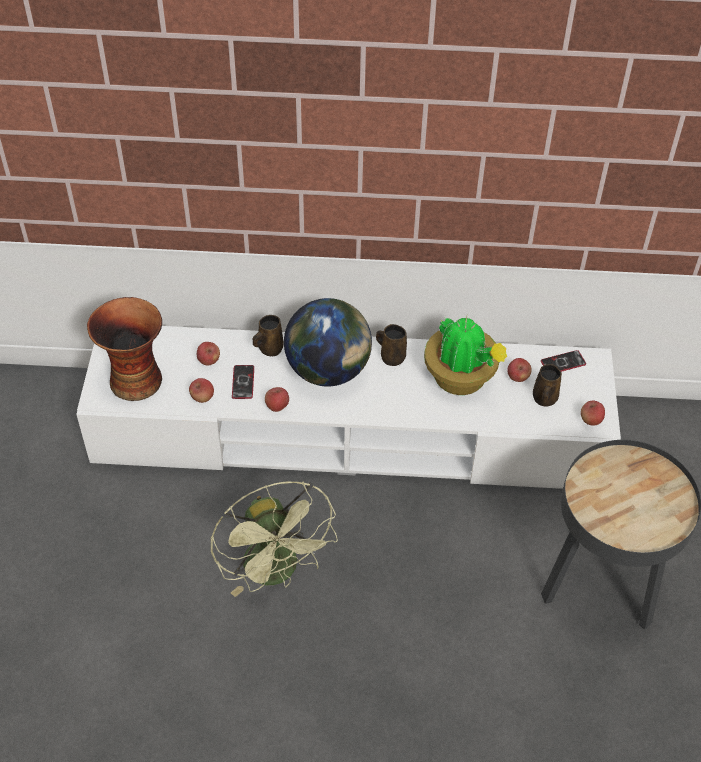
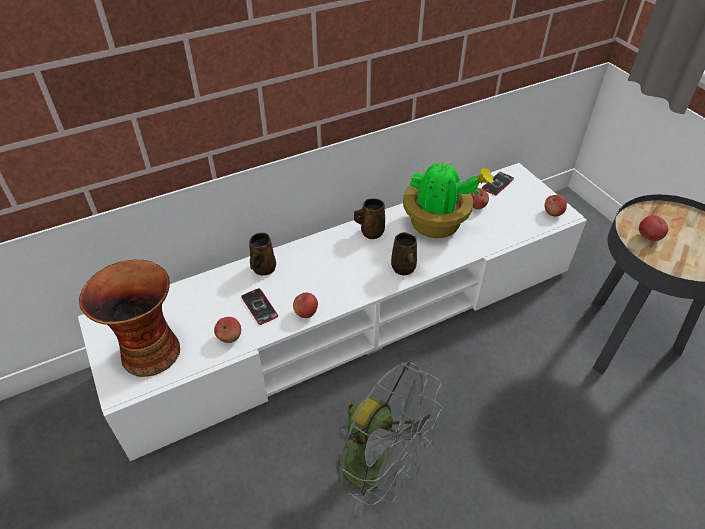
camera: 30 degrees left, 5 degrees down
(209, 361) = (213, 302): apple -> apple (648, 237)
(277, 572) = (380, 469): green fan -> grey fan
(328, 370) = (328, 264): globe -> none
(544, 399) = (508, 213): brown mug -> brown mug (403, 269)

